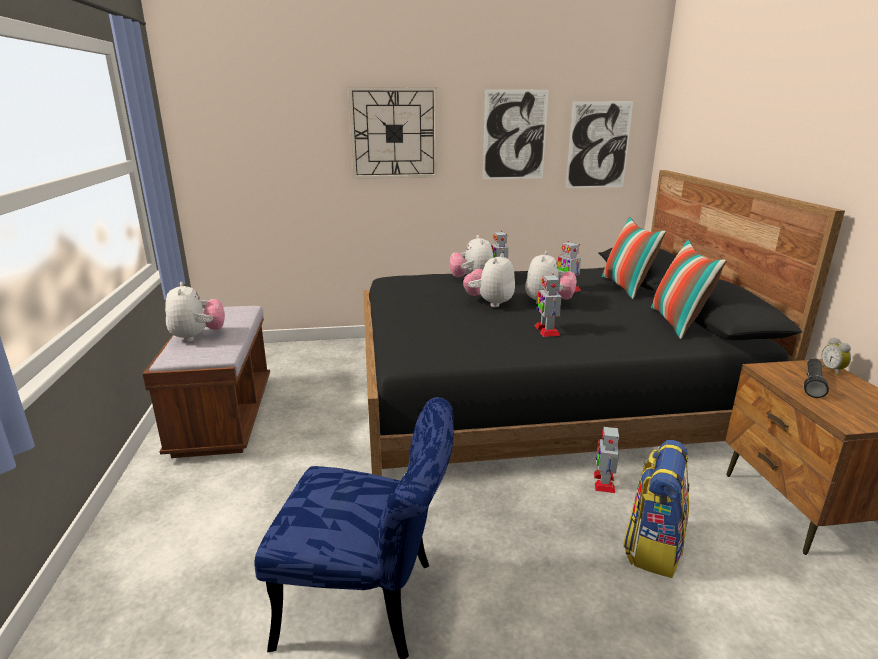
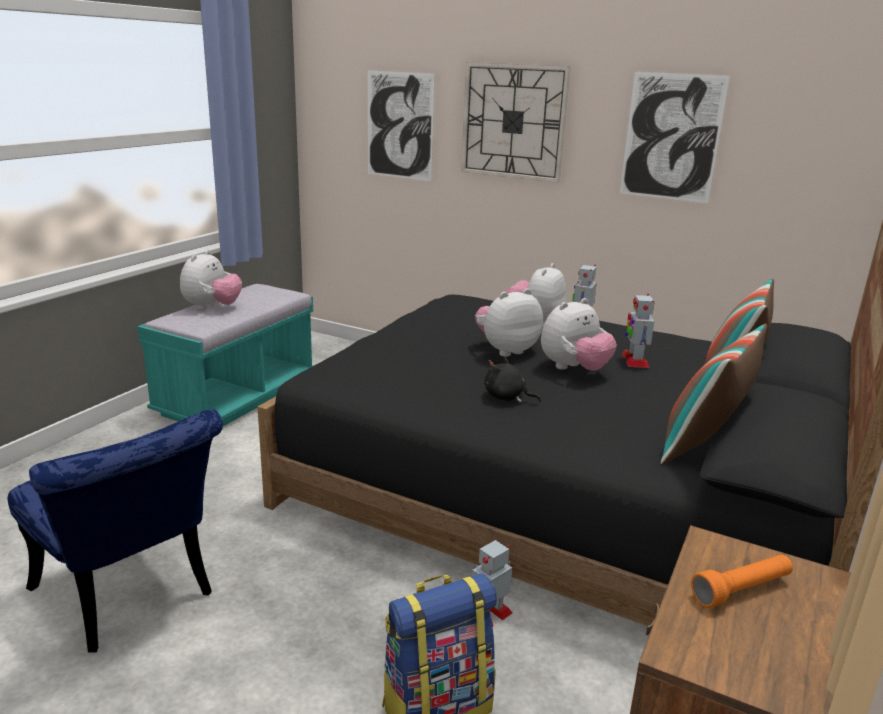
camera: 35 degrees right, 0 degrees up
(223, 417) = (237, 397): brown bench -> turquoise bench
(546, 330) = (507, 397): toy robot -> black plush toy
(598, 145) = (806, 165): picture -> picture (399, 126)
(812, 384) = (741, 590): black flashlight -> orange flashlight
(833, 370) = (825, 591): alarm clock -> none

